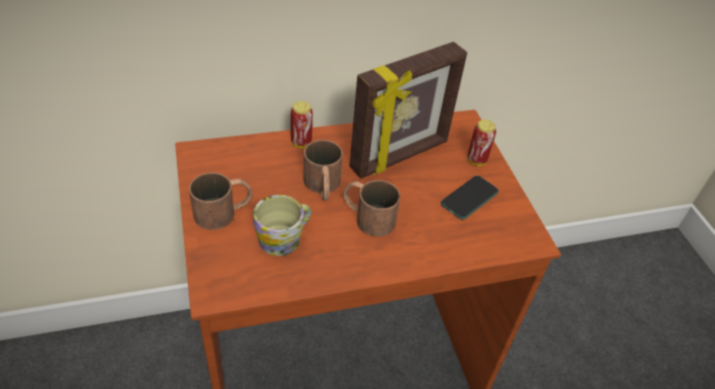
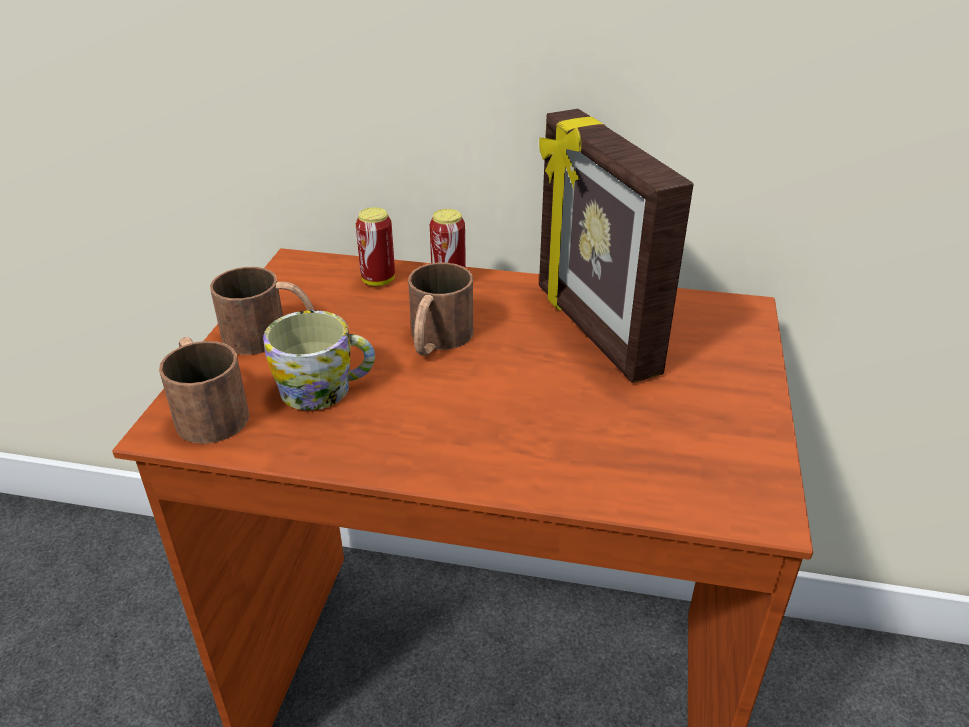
camera: 30 degrees right, 10 degrees down
(367, 216) = (475, 395): brown mug -> brown mug (207, 409)
(400, 156) = (593, 330): picture frame -> picture frame turned 75 degrees clockwise
(469, 198) = (676, 414): phone -> none
(476, 160) = (727, 365): can -> can (378, 280)

